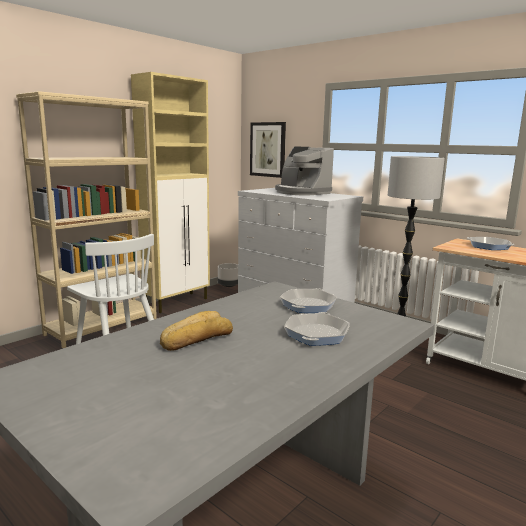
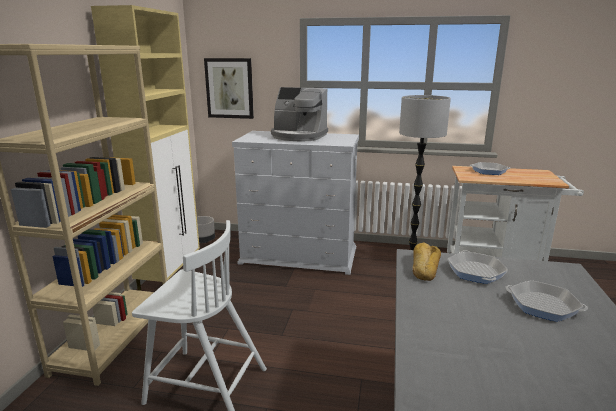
camera: 30 degrees left, 5 degrees up
(195, 338) = (478, 352): bread -> bread (424, 267)
(316, 334) = (543, 305): frying pan -> frying pan turned 135 degrees clockwise

